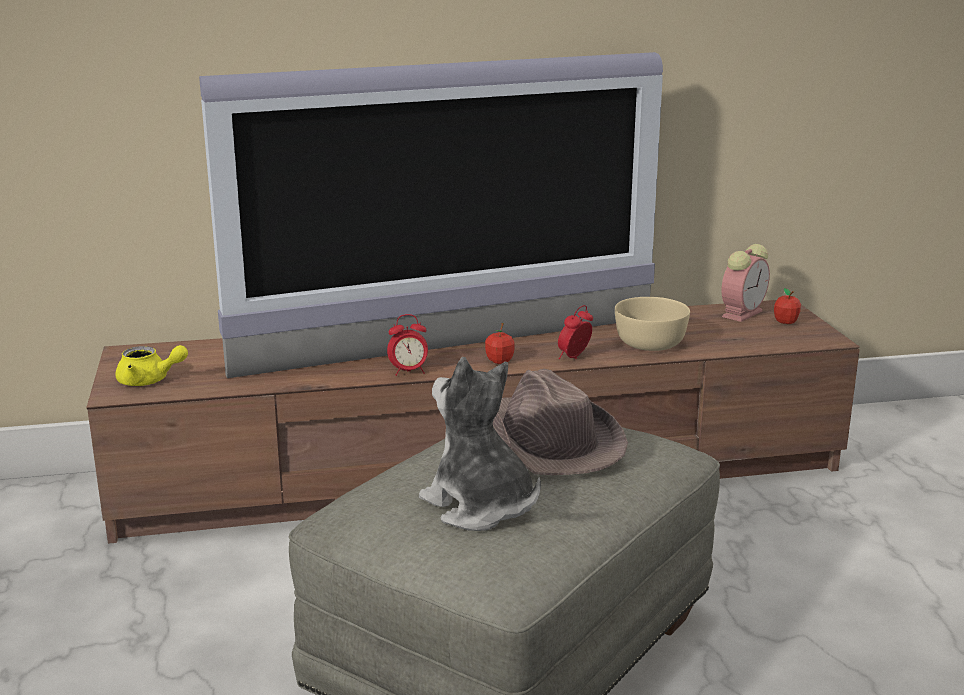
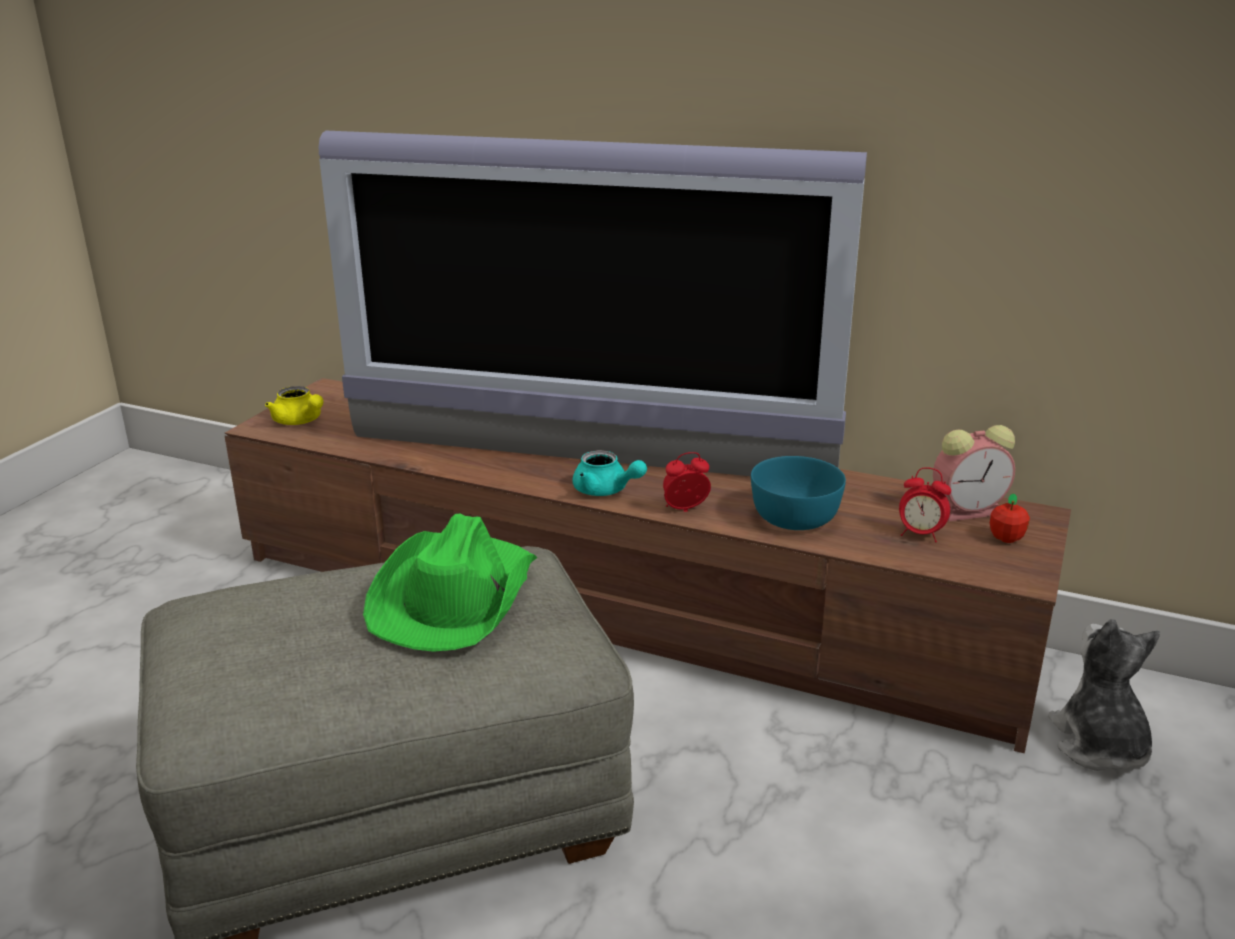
camera: 35 degrees right, 5 degrees up
(408, 372) = (507, 476): alarm clock -> alarm clock (920, 535)
(480, 507) = (285, 647): plush toy -> plush toy (1099, 745)
(499, 361) = (606, 491): apple -> turquoise teapot
(546, 439) = (454, 596): brown hat -> green hat
(649, 343) = (794, 516): beige bowl -> turquoise bowl

